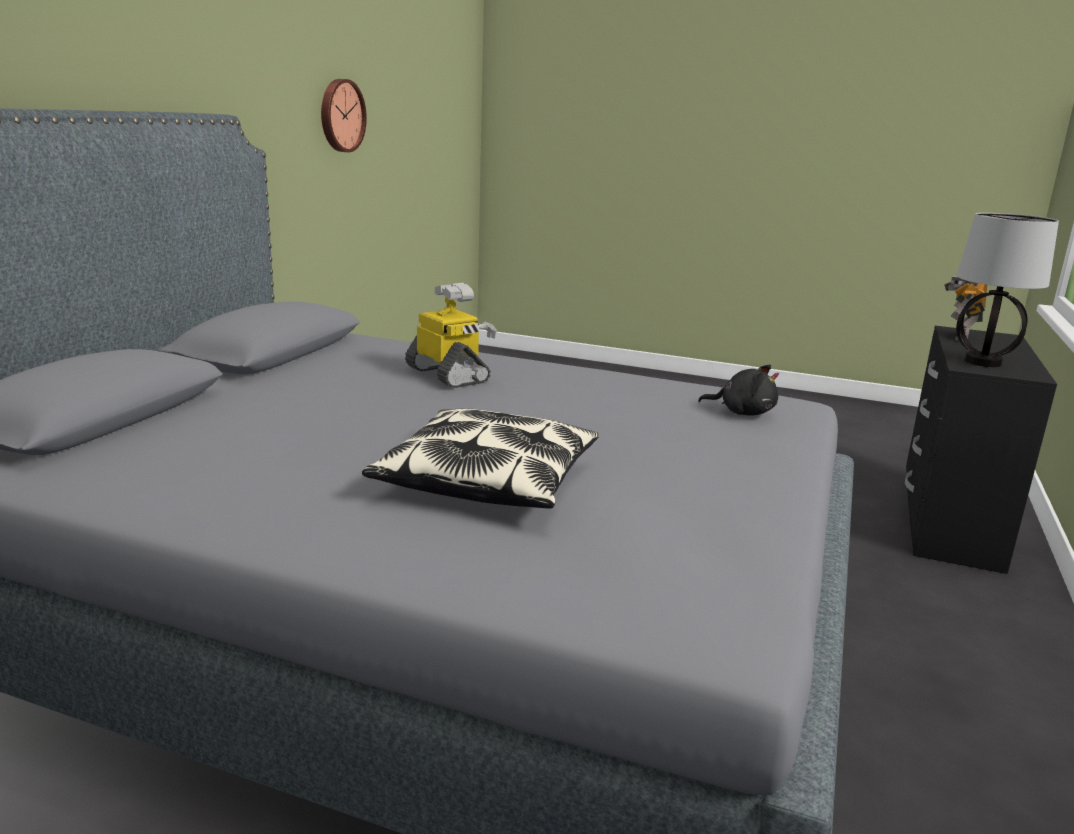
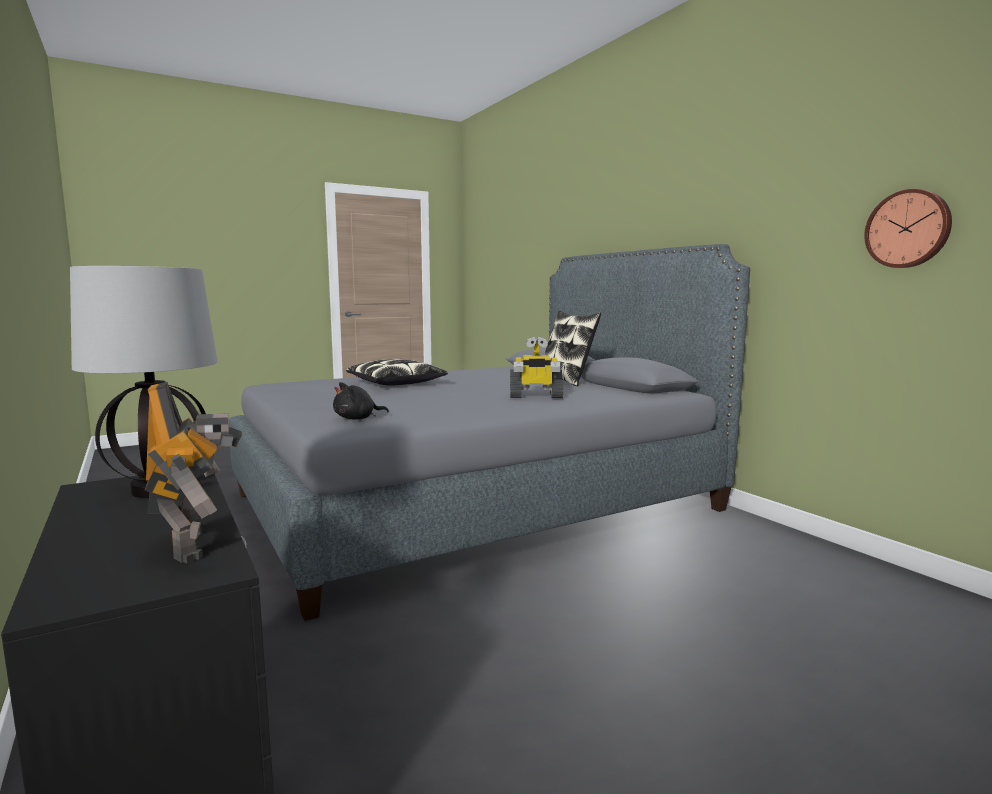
camera: 130 degrees right, 10 degrees down
(253, 385) = (566, 380): none -> pillow

